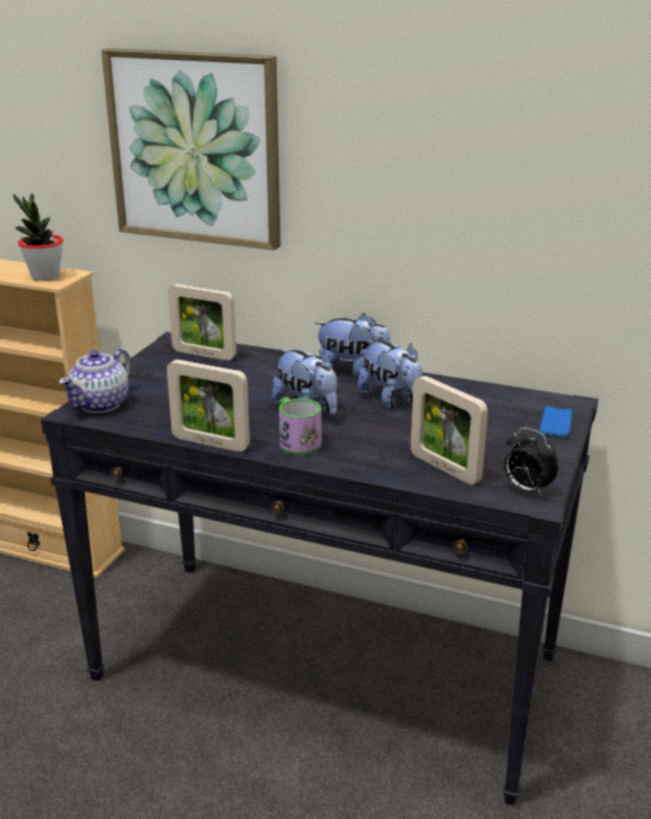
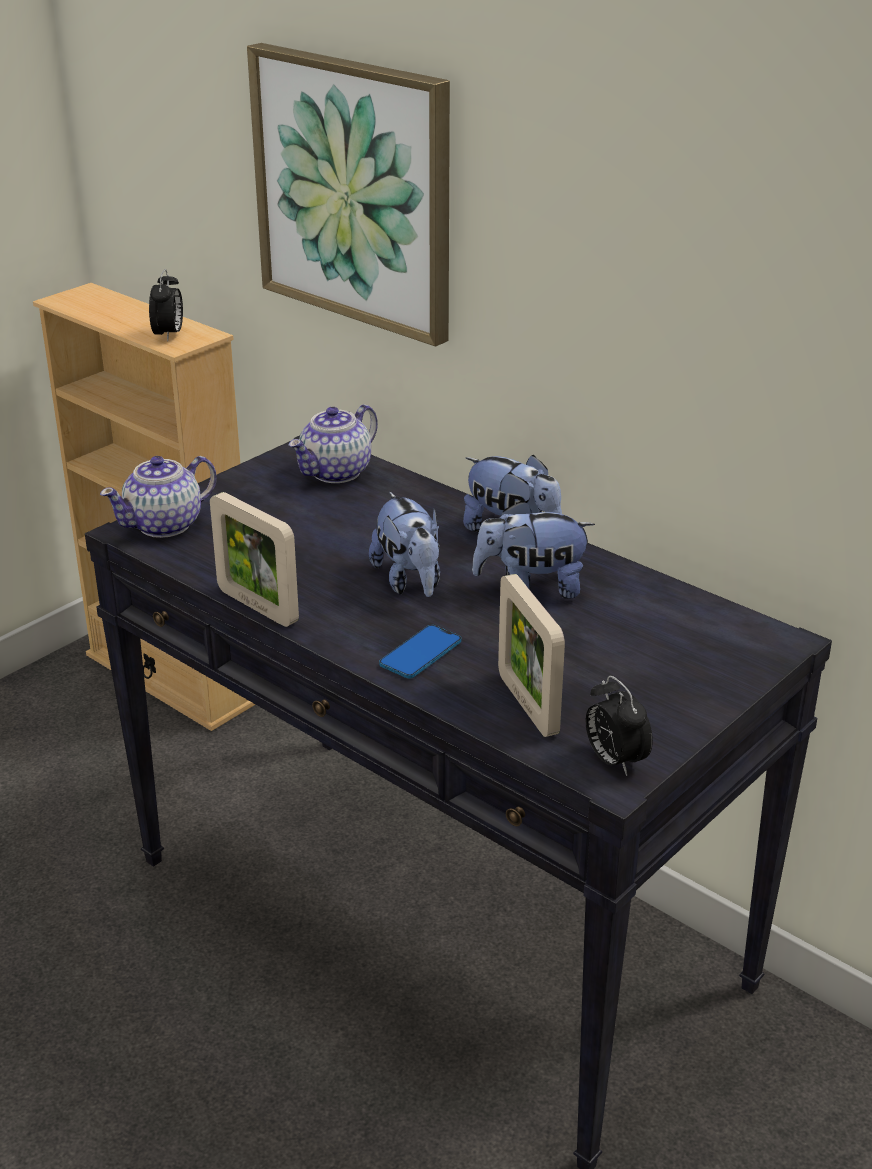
camera: 20 degrees right, 5 degrees up
(45, 276) = (169, 335): potted plant -> alarm clock
(204, 354) = (336, 473): picture frame -> teapot
(296, 441) = (364, 625): mug -> none
(391, 400) = (531, 588): plush toy -> plush toy turned 105 degrees clockwise
(556, 423) = (736, 667): phone -> phone (420, 653)

